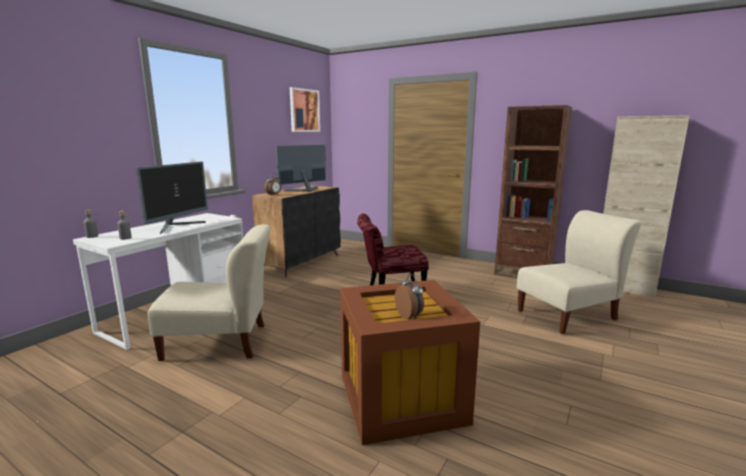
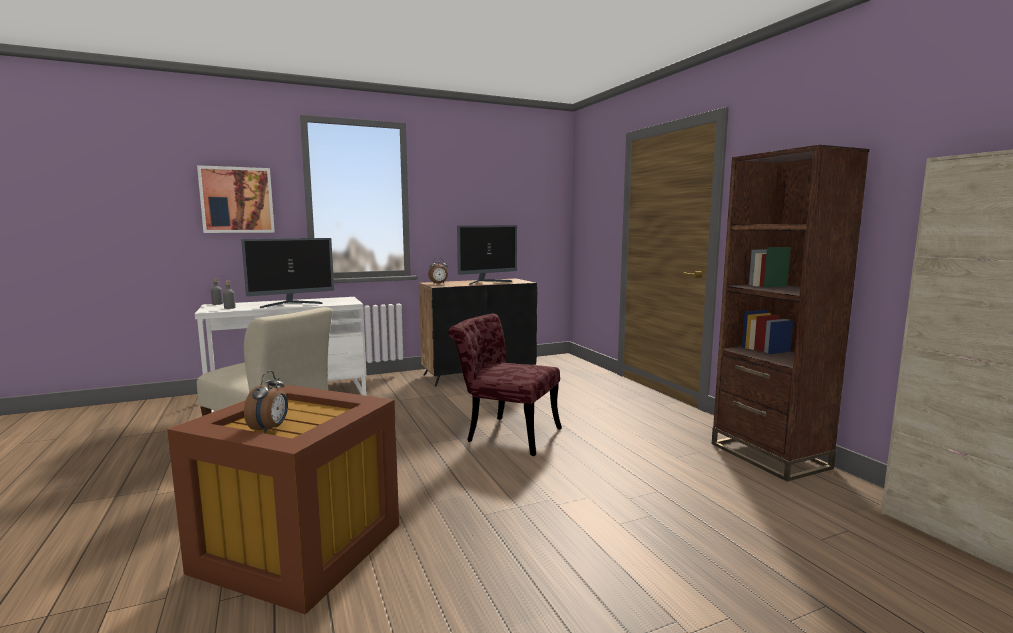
camera: 35 degrees right, 5 degrees down
(304, 110) = (523, 184): picture -> picture (237, 200)
(304, 190) = (487, 282): monitor -> monitor turned 150 degrees clockwise
(569, 314) = (734, 540): beige chair -> none

